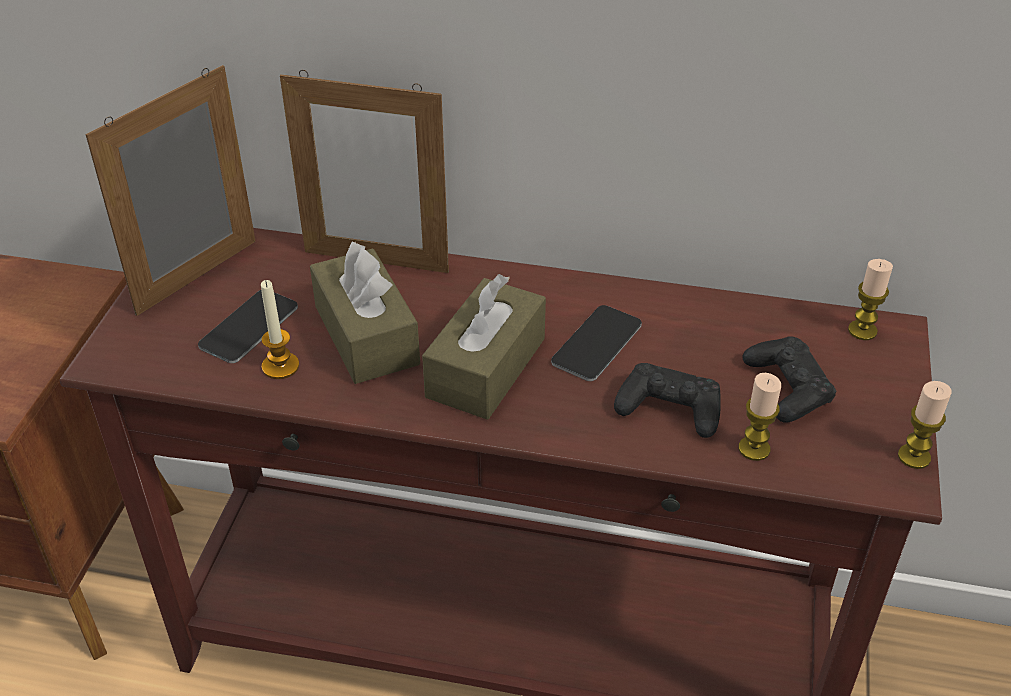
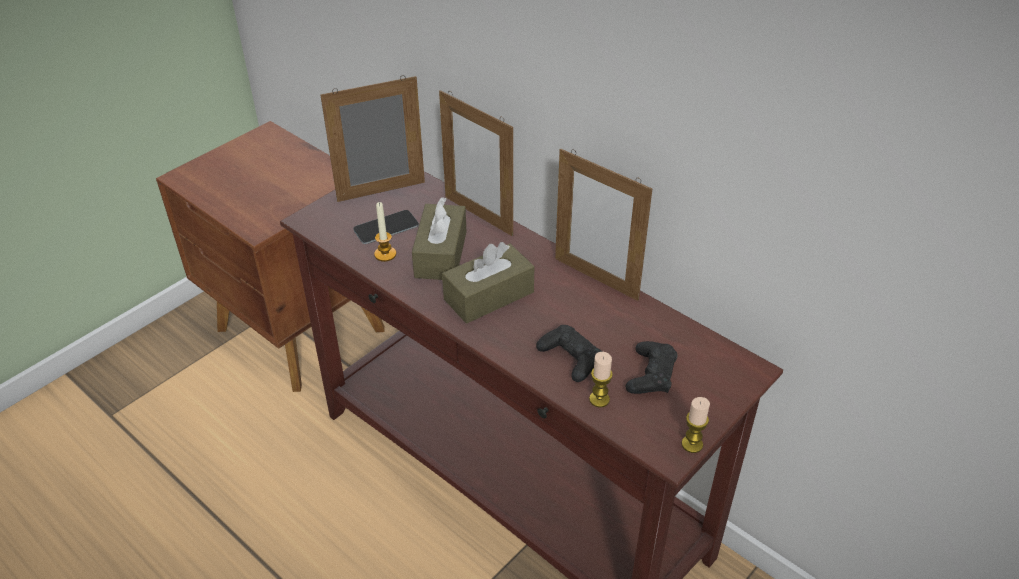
camera: 30 degrees right, 0 degrees up
(597, 343) = (561, 306): phone -> none
(610, 289) = (596, 278): none -> picture frame
(862, 330) = (730, 361): candle -> none

